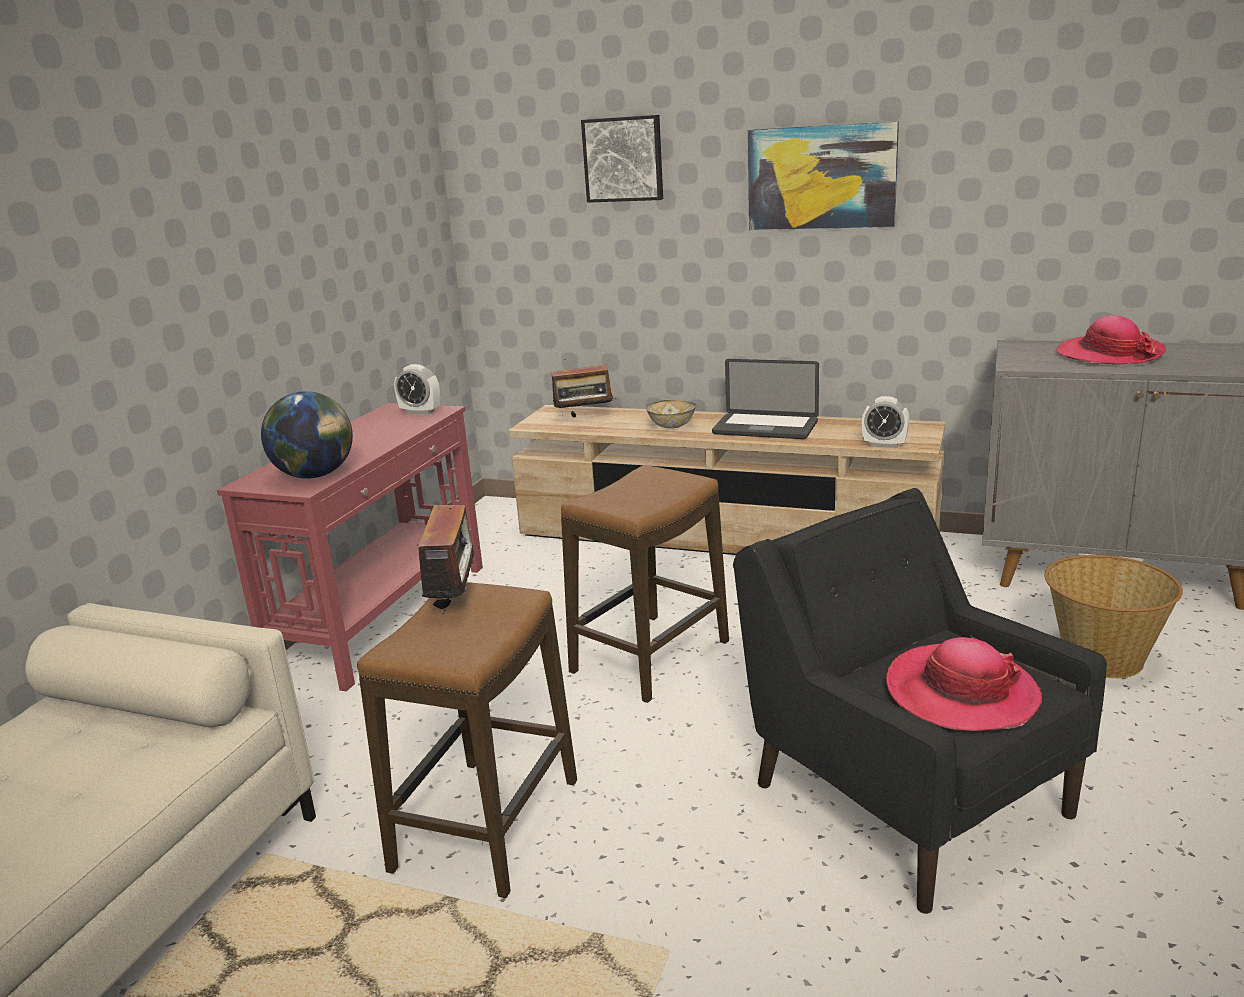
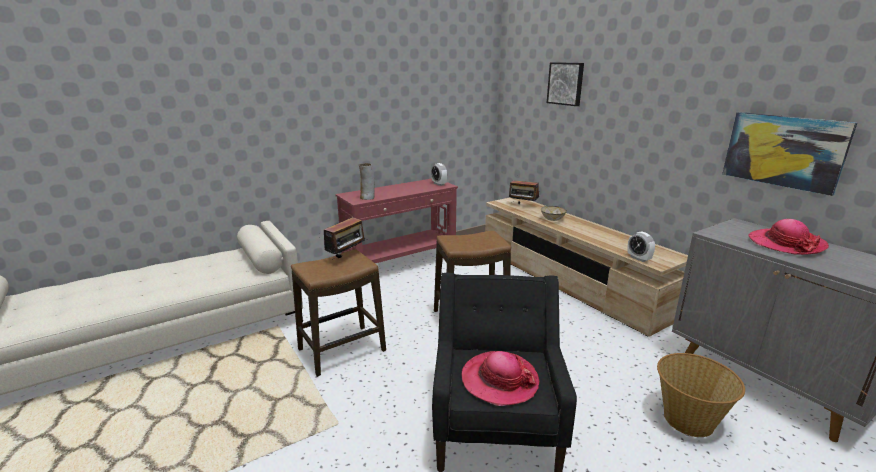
camera: 35 degrees right, 0 degrees up
(315, 475) = (367, 197): globe -> vase
(765, 428) = (593, 232): laptop -> none
(821, 177) = (654, 105): picture -> picture (783, 151)

